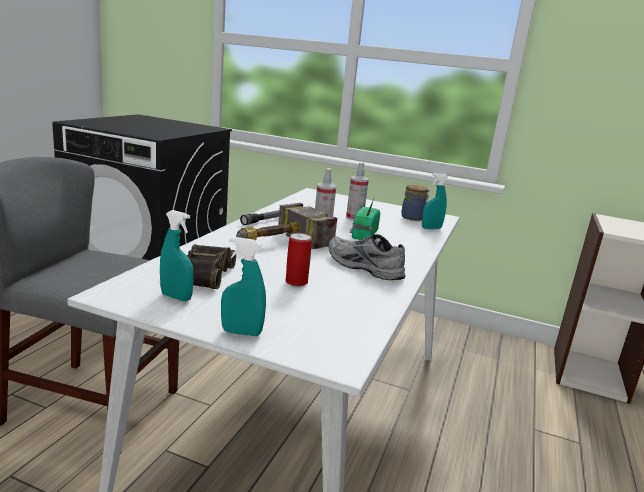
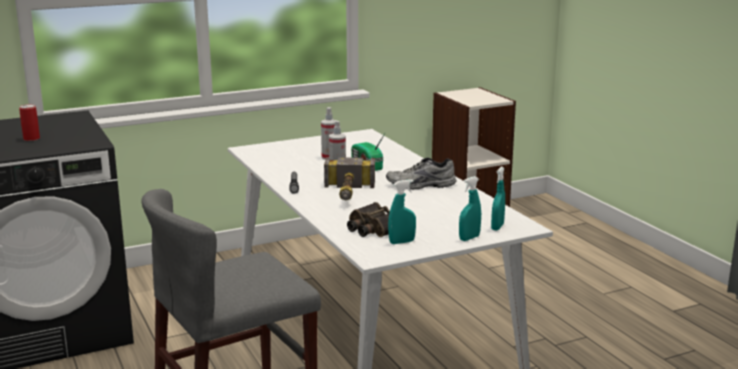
camera: 45 degrees left, 0 degrees up
(296, 282) = (420, 208): can -> can (31, 139)
(413, 218) = (355, 141): jar -> none
(431, 228) = (383, 144): turquoise spray bottle -> turquoise spray bottle (497, 227)

